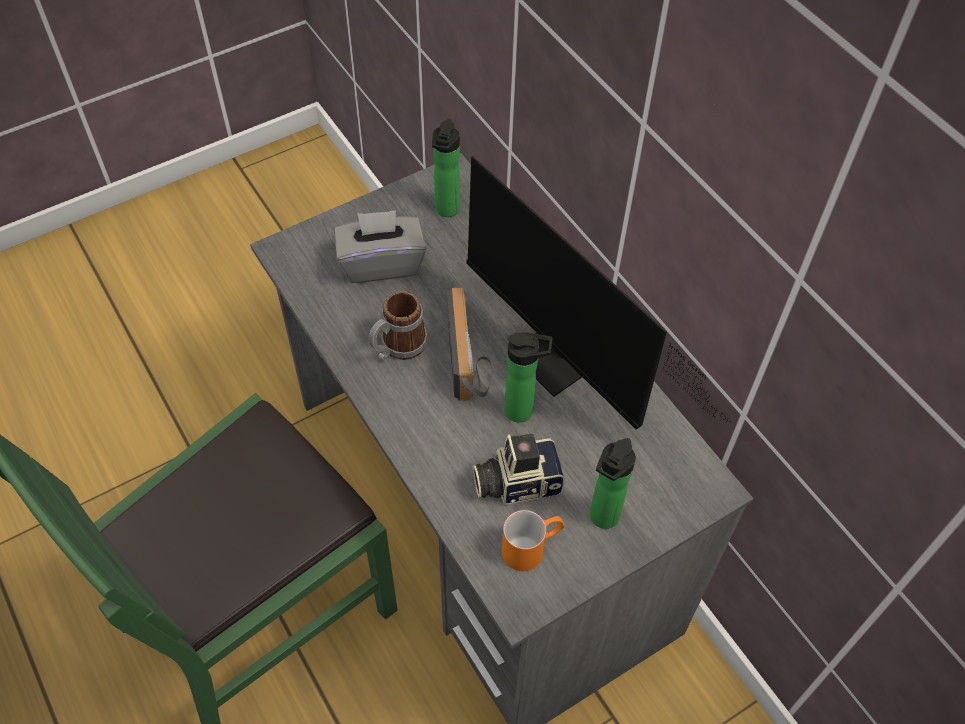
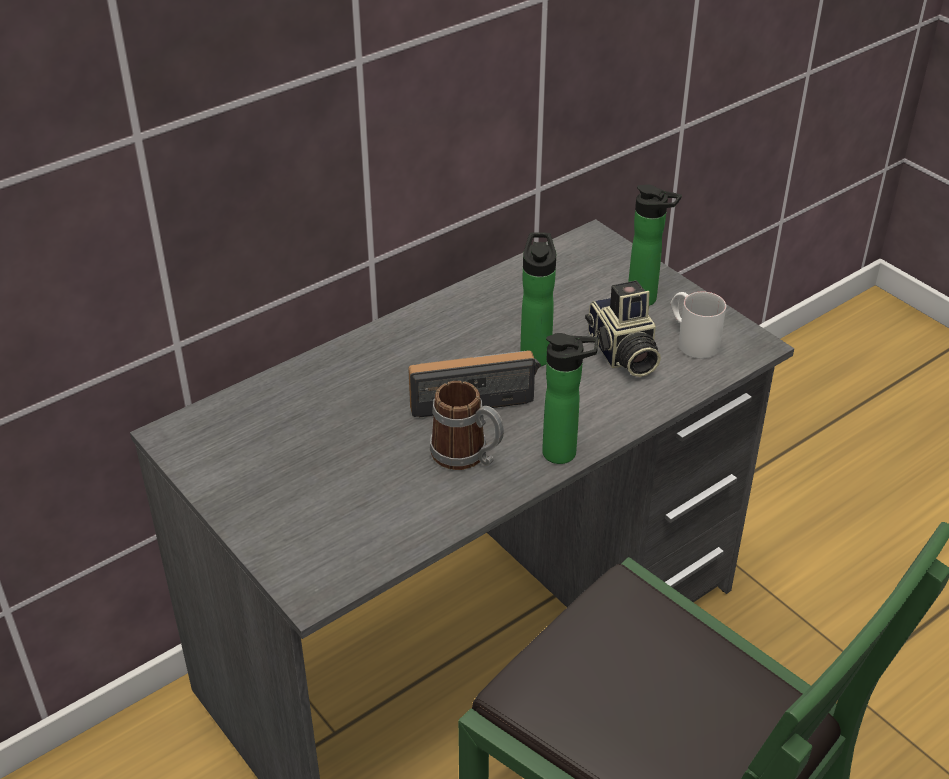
camera: 95 degrees left, 15 degrees down
(381, 263) = (333, 485): grey tissue box -> none
(446, 211) = (240, 435): bottle -> bottle (565, 453)
(532, 547) = (691, 340): orange mug -> white mug
(562, 367) = (472, 330): monitor -> none

